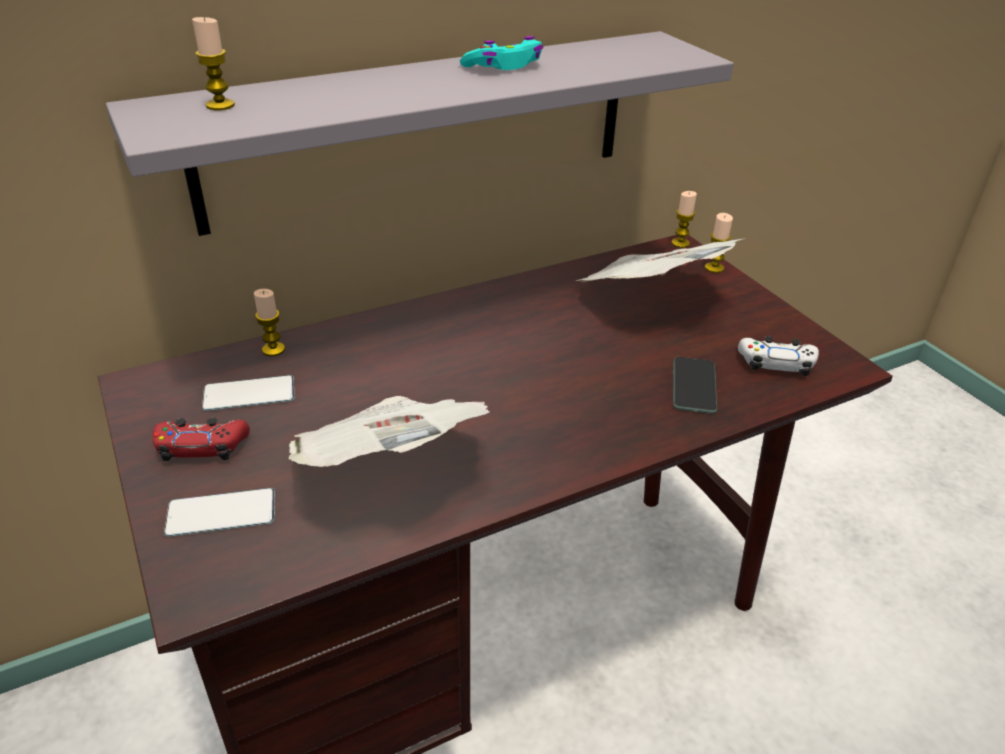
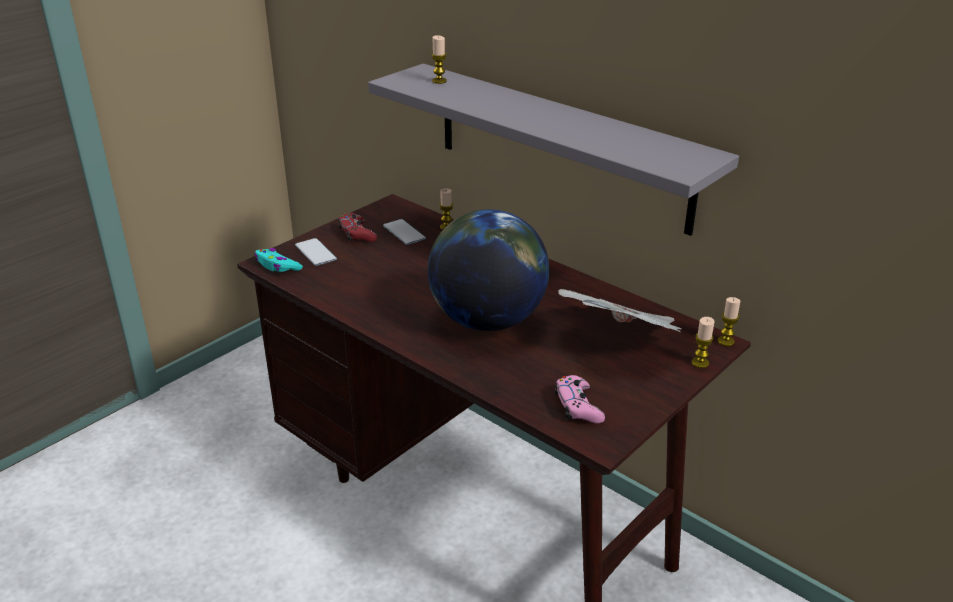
camera: 70 degrees right, 5 degrees down
(390, 465) = (372, 284): newspaper -> none
(504, 66) = (579, 123): turquoise game controller -> turquoise game controller (277, 266)
(560, 379) = (487, 320): none -> globe
(694, 386) = (519, 372): phone -> none
(776, 363) = (578, 406): white game controller -> pink game controller

